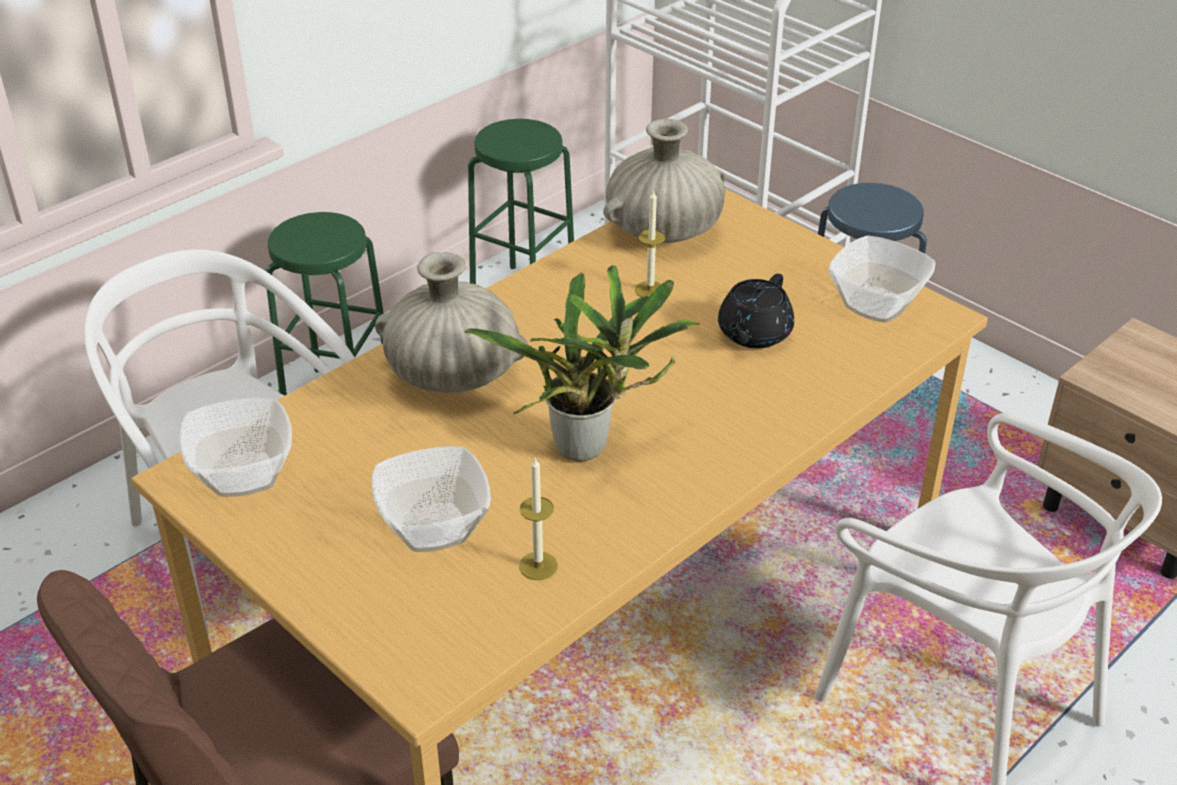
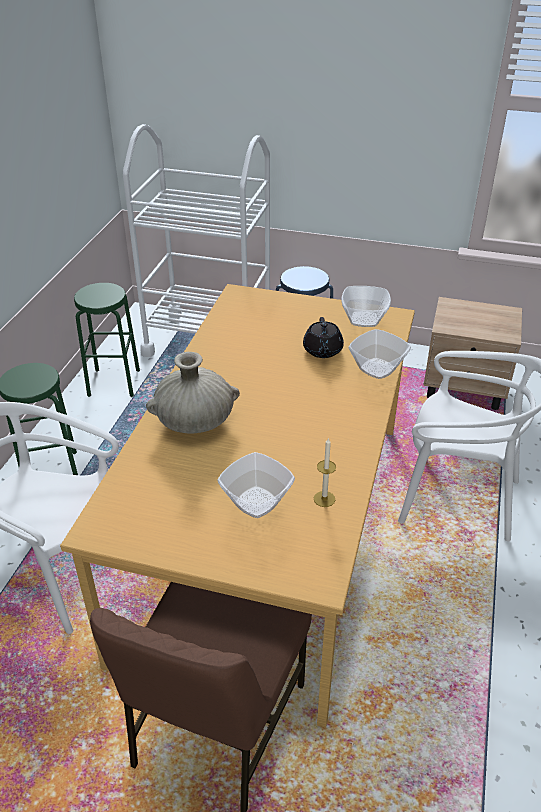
camera: 30 degrees left, 0 degrees up
(242, 476) = (127, 518): bowl -> bowl (377, 369)
(589, 448) = (296, 432): potted plant -> none
(650, 290) = (255, 346): candle -> none
(664, 231) = (236, 315): beige vase -> none

